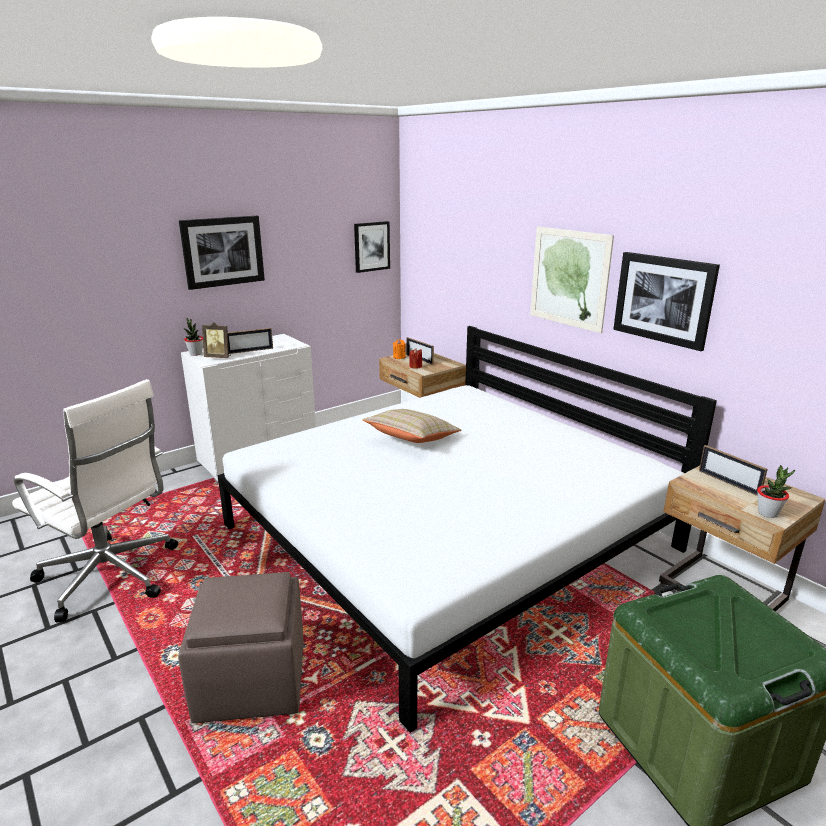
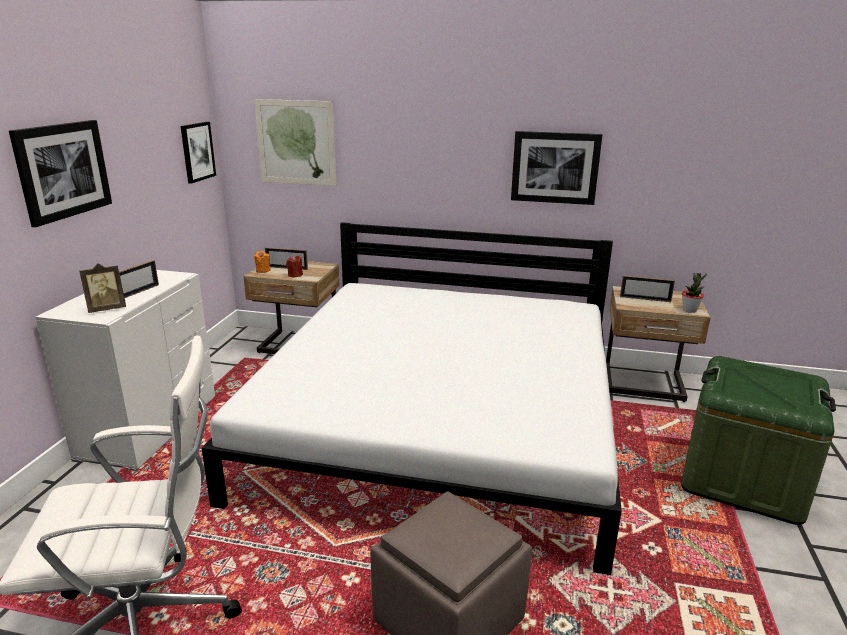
camera: 40 degrees left, 0 degrees up
(196, 354) = (64, 313): potted plant -> none
(412, 439) = (384, 340): beige pillow -> none
(569, 278) = (457, 160): picture -> picture (296, 142)

